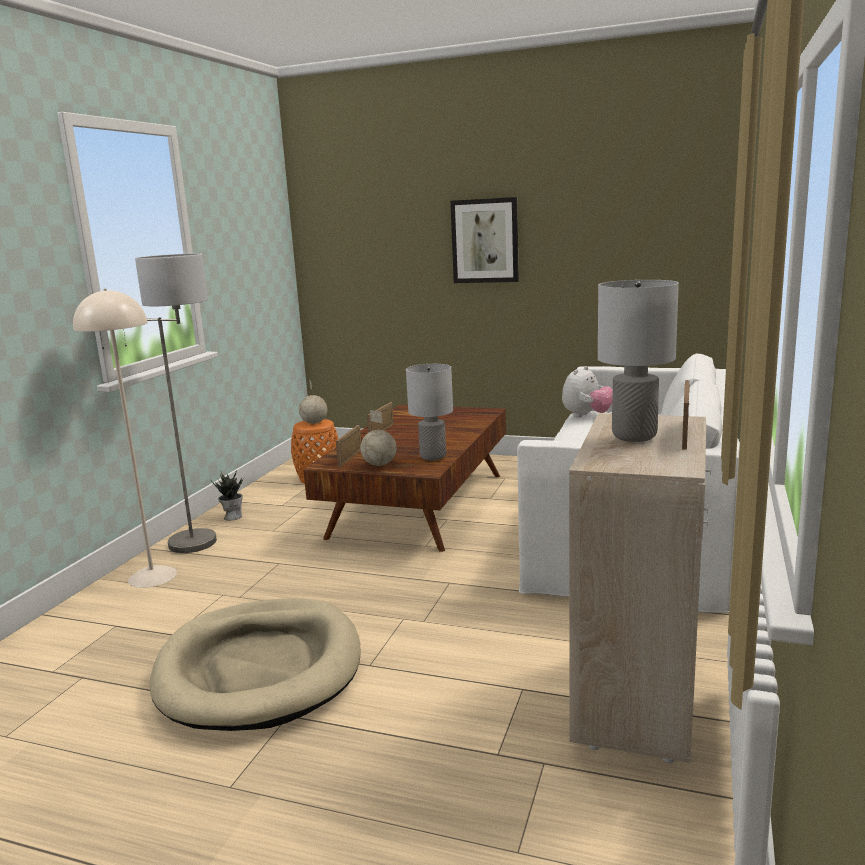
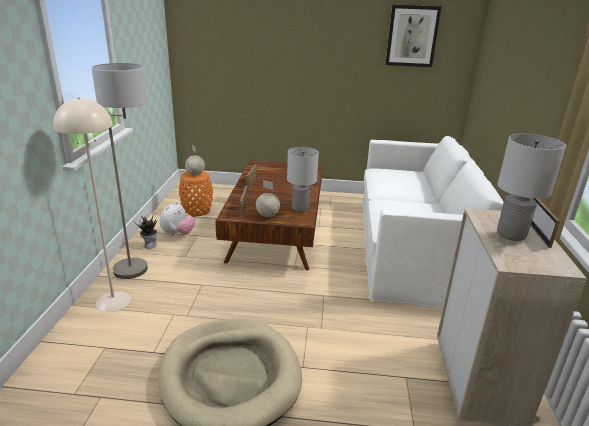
camera: 15 degrees left, 10 degrees up
(485, 241) = (310, 50): picture -> picture (412, 36)
(586, 416) = (379, 173): plush toy -> plush toy (178, 234)

